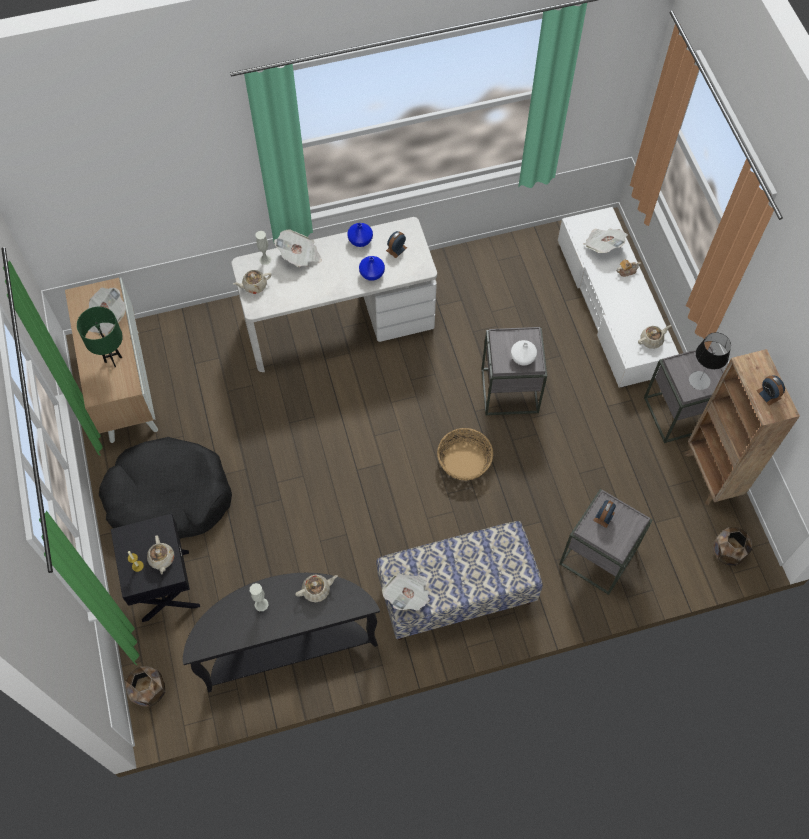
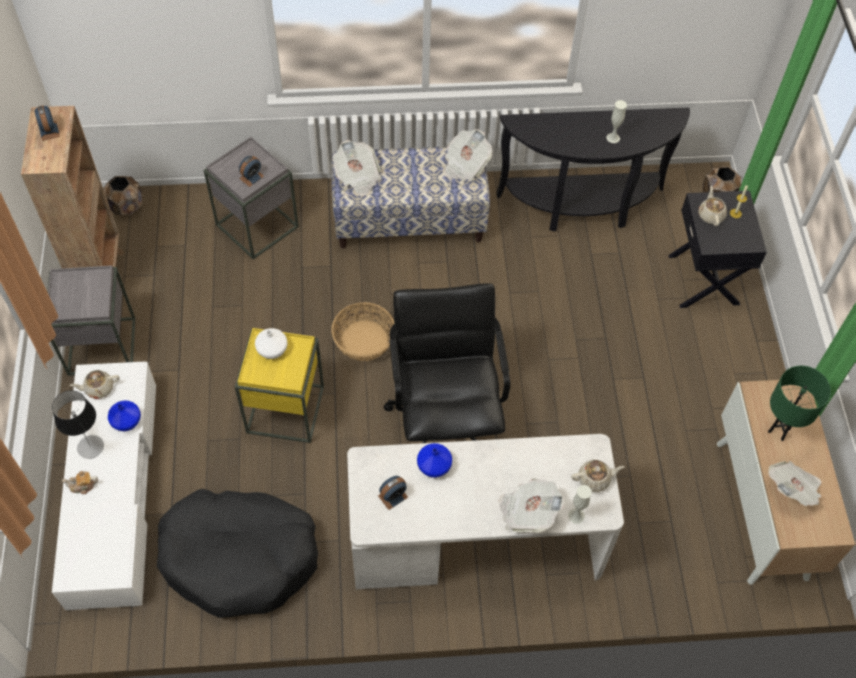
camera: 170 degrees left, 5 degrees down
(169, 497) = (701, 364): black dog bed -> black dog bed (239, 557)
(317, 590) = (557, 139): beige teapot -> none
(361, 240) = (439, 519): blue vase -> blue vase (126, 421)
(380, 408) = (445, 418): none -> black office chair
(510, 391) = (285, 409): grey side table -> yellow side table
(603, 245) = (95, 531): newspaper -> newspaper (357, 176)
(699, 380) = (80, 286): table lamp -> table lamp (90, 446)

